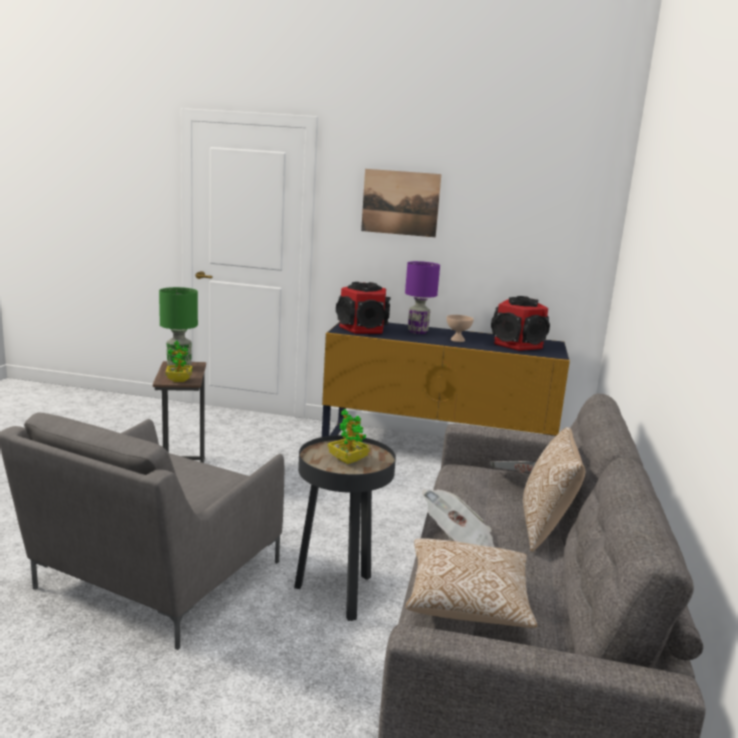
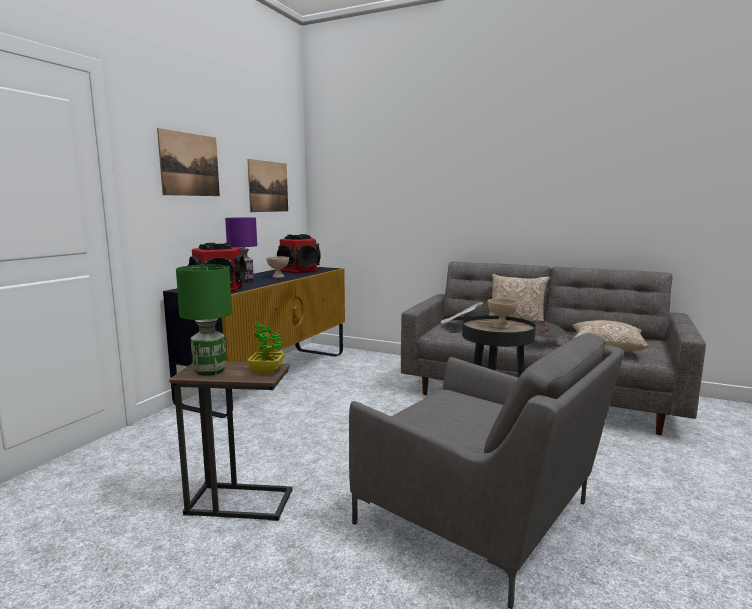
camera: 75 degrees left, 5 degrees down
(348, 460) = (502, 326): potted plant -> beige bowl
(528, 232) = (268, 186): none -> picture

